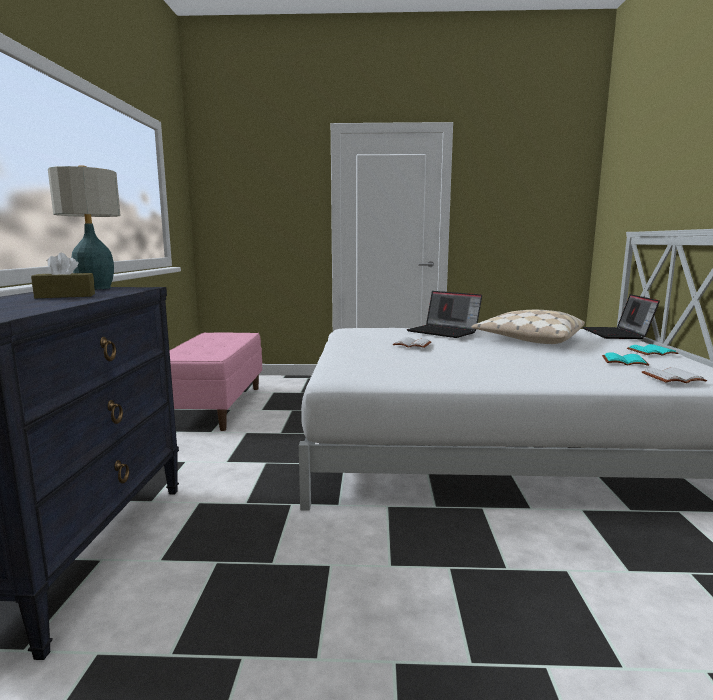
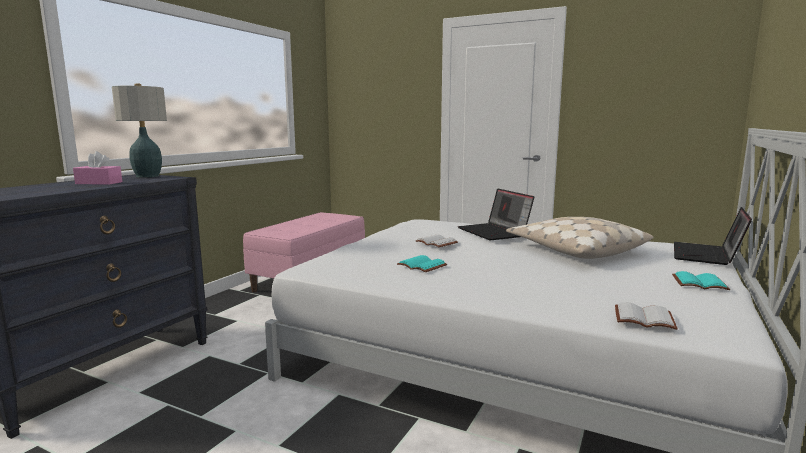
camera: 25 degrees right, 0 degrees up
(65, 296) = (99, 183): brown tissue box -> pink tissue box
(623, 362) = (631, 290): turquoise book -> turquoise book (420, 266)

